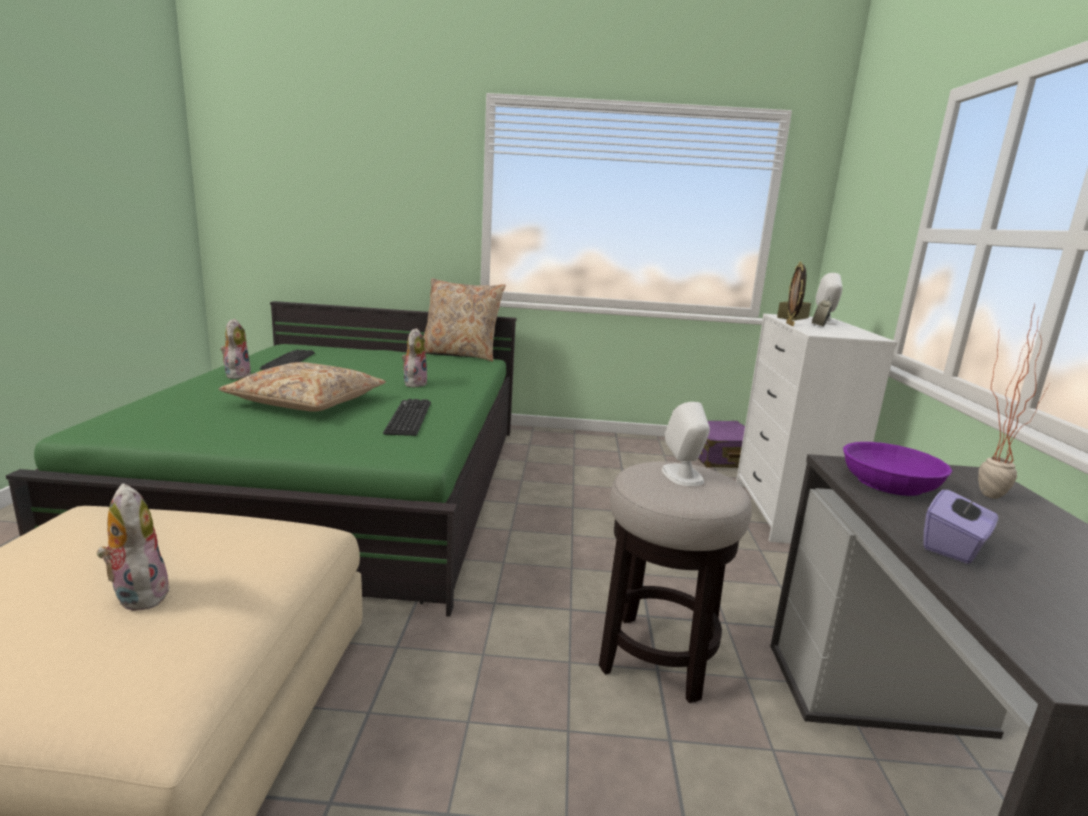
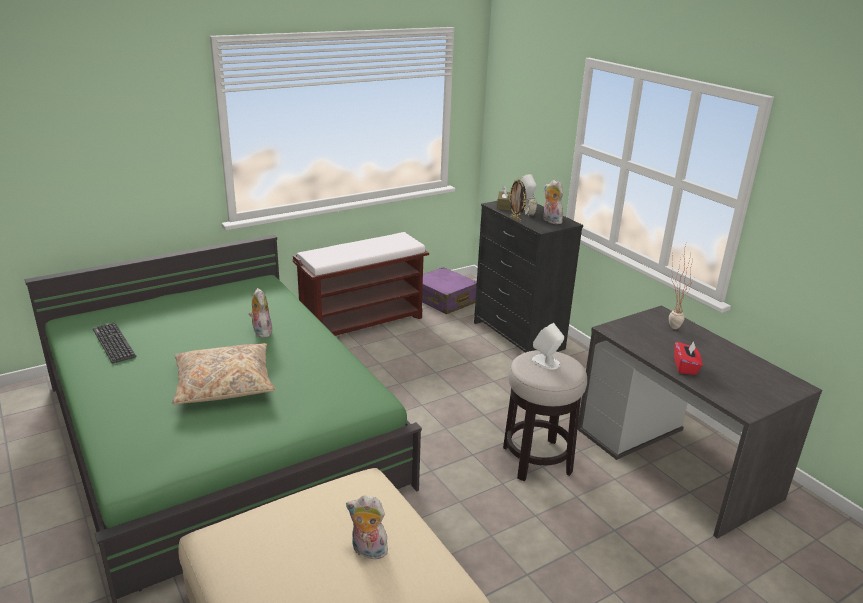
camera: 35 degrees left, 10 degrees up
(237, 375) = (107, 378): plush toy -> plush toy (550, 221)
(409, 418) = (318, 370): keyboard -> none
(460, 354) = (234, 280): beige pillow -> none
(602, 448) = (363, 322): none -> brown bench
(785, 513) = (517, 336): white dresser -> black dresser
(889, 483) = (637, 335): purple bowl -> none
(954, 547) = (685, 367): purple tissue box -> red tissue box

